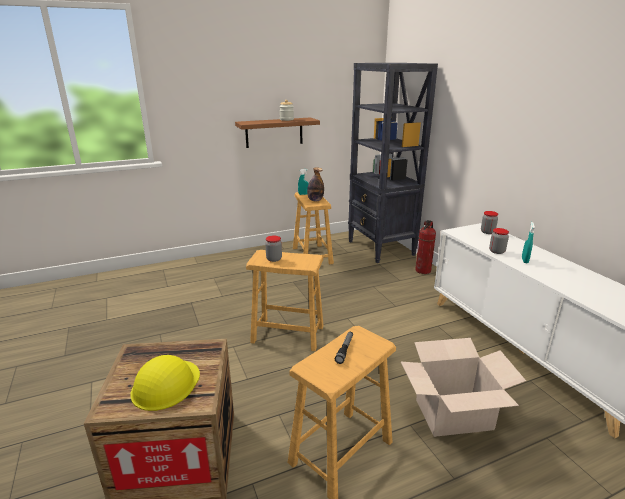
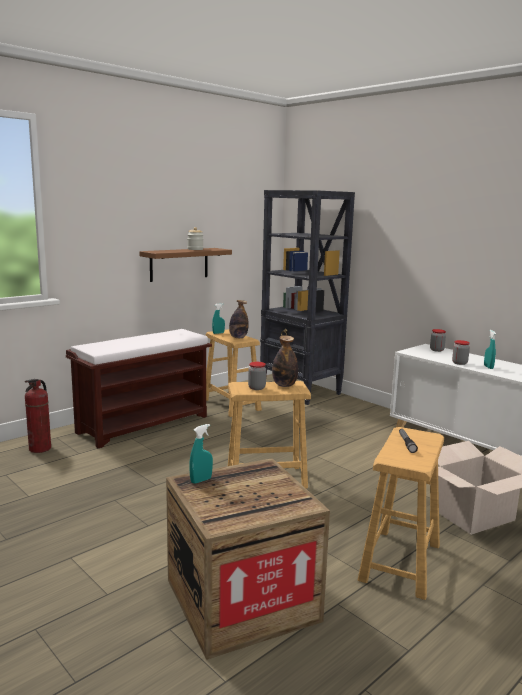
camera: 20 degrees left, 10 degrees down
(144, 353) = (201, 480): none -> turquoise spray bottle
(165, 384) = (254, 498): yellow hard hat -> none
(232, 265) = (144, 424): none -> brown bench
(300, 259) = (284, 385): none -> bottle
(423, 271) = (359, 406): fire extinguisher -> fire extinguisher (40, 449)

